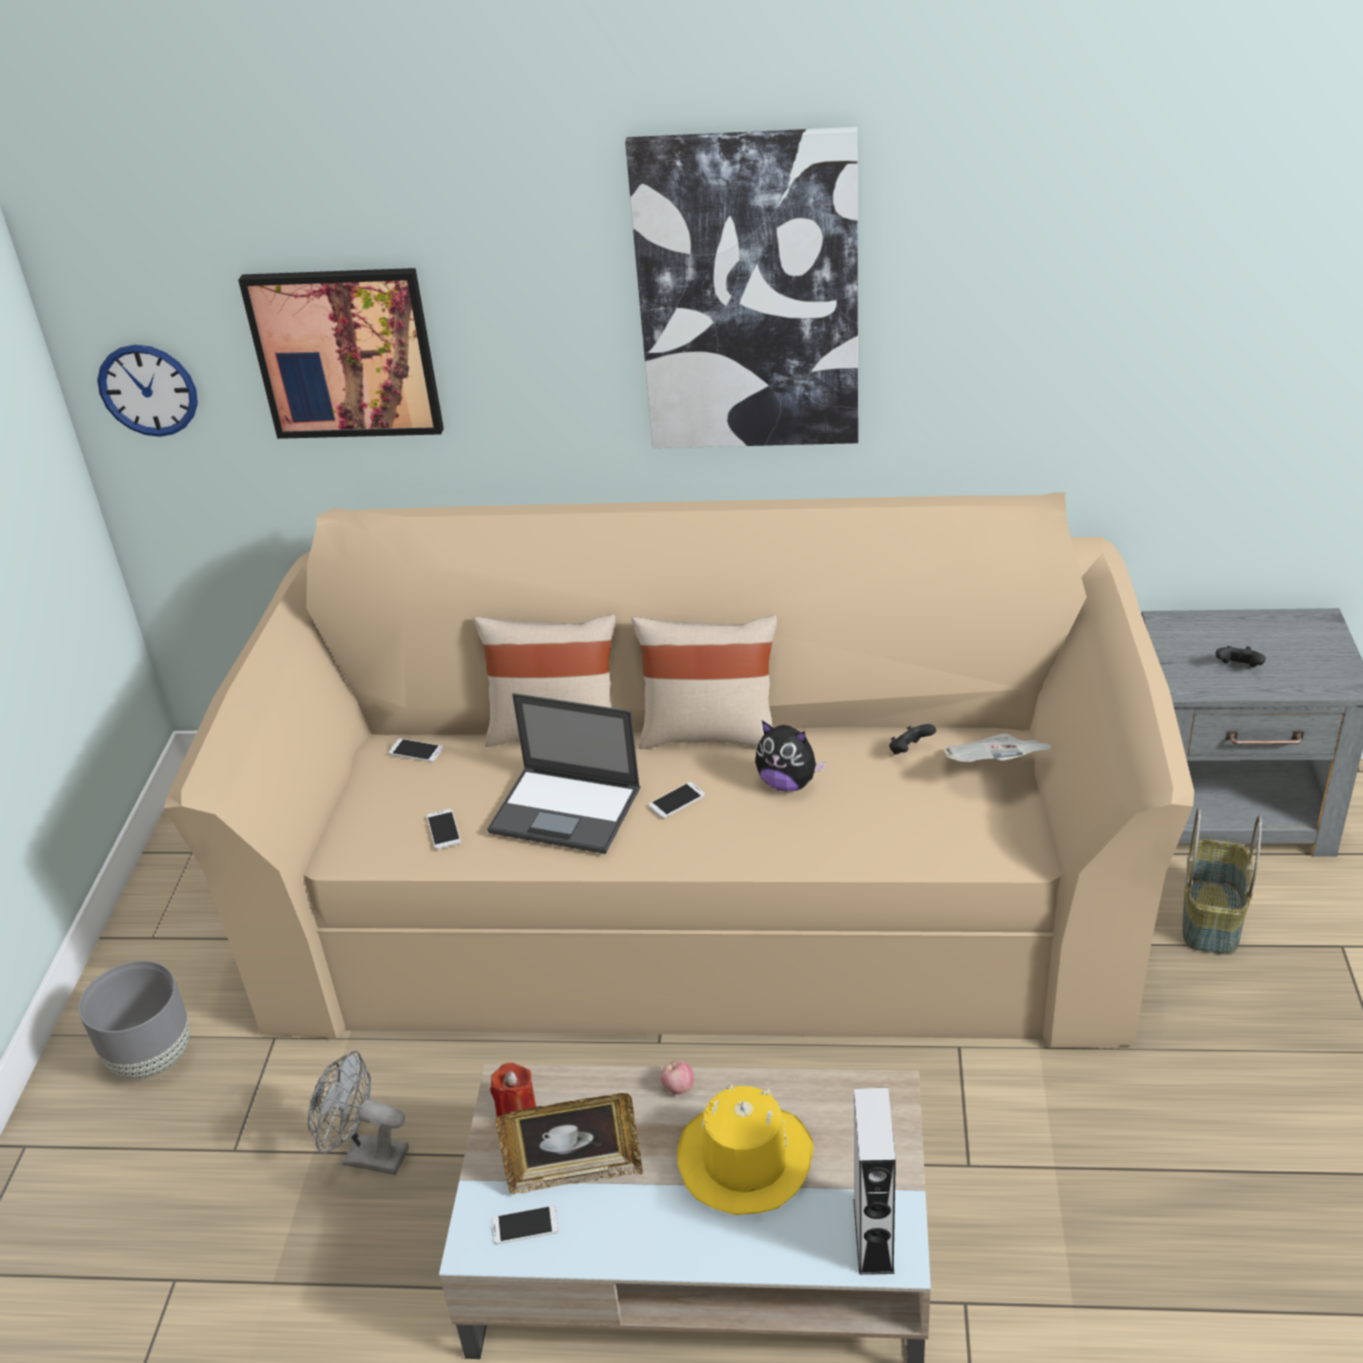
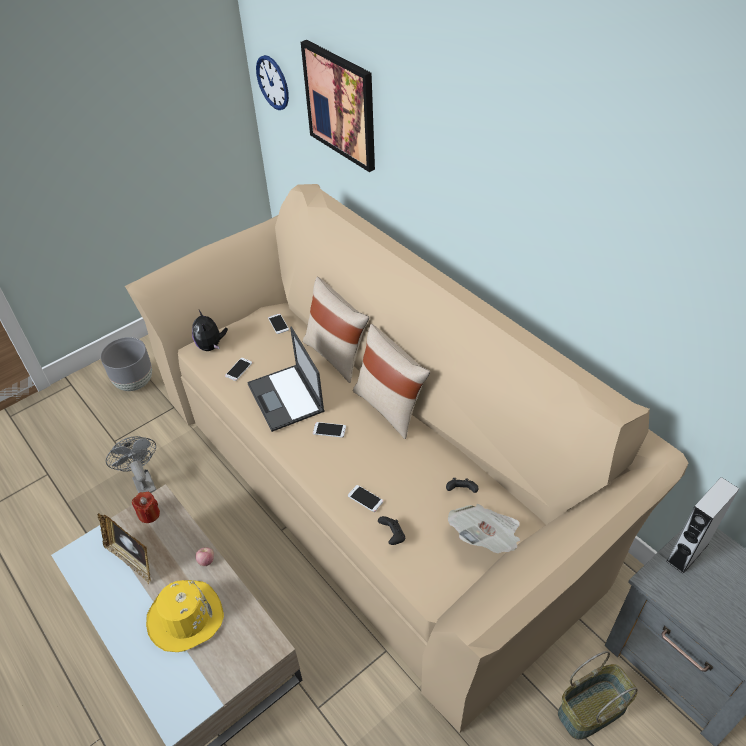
camera: 45 degrees right, 10 degrees up
(525, 1225) = (93, 564): phone -> phone (365, 498)
(748, 294) = (520, 175): picture -> none
(788, 783) = (384, 461): plush toy -> plush toy (211, 346)
(873, 1235) = (180, 702): grey speaker -> grey speaker (687, 552)
(1238, 668) = (703, 596): black game controller -> black game controller (392, 536)

